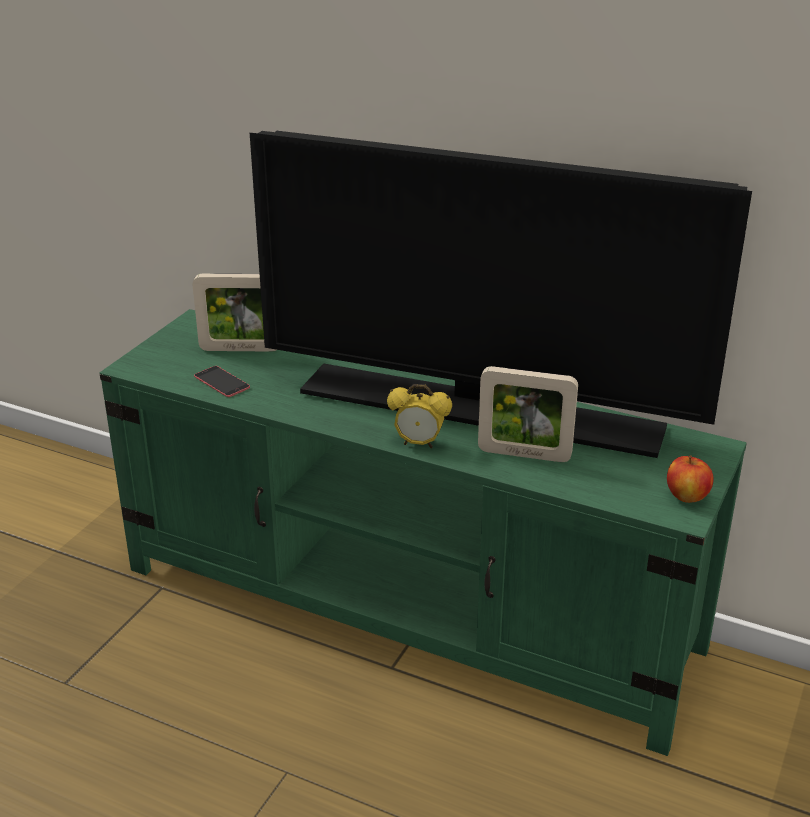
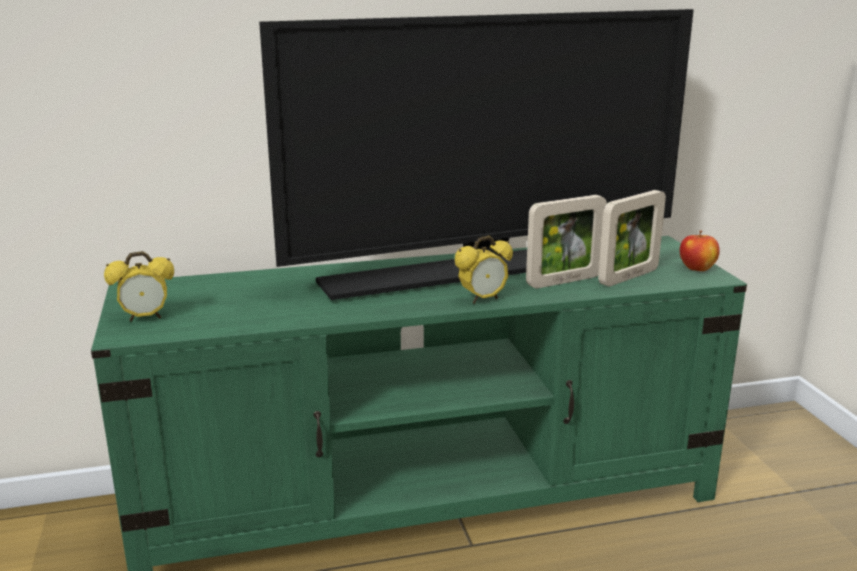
camera: 40 degrees left, 10 degrees down
(163, 356) = (145, 318): none -> alarm clock
(221, 382) = (240, 316): phone -> none
(240, 349) = (215, 292): picture frame -> picture frame (628, 277)

